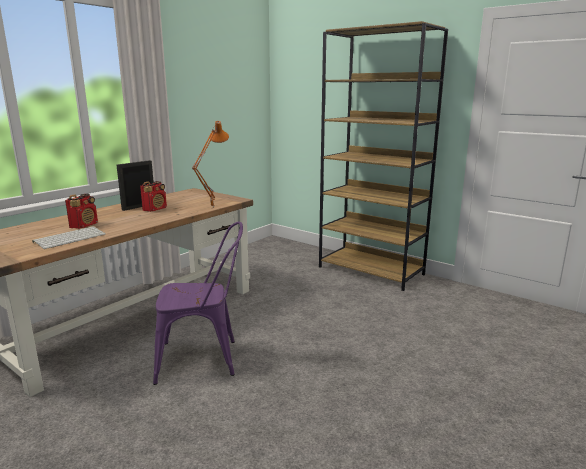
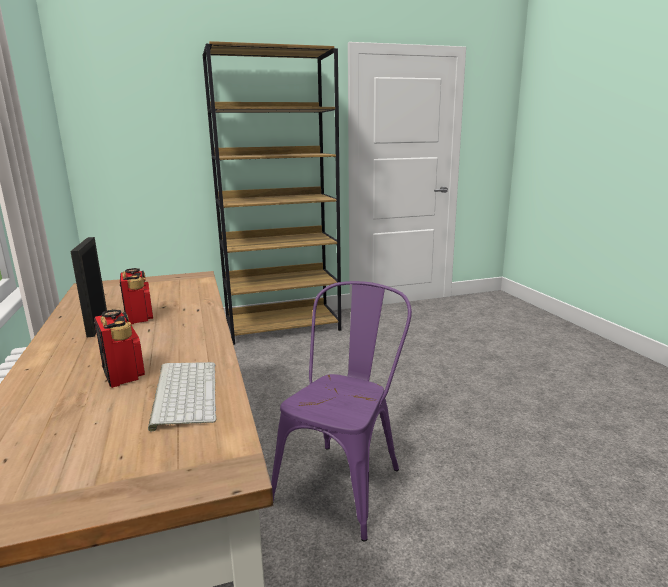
camera: 55 degrees left, 0 degrees up
(211, 207) = (206, 291): orange table lamp -> none

